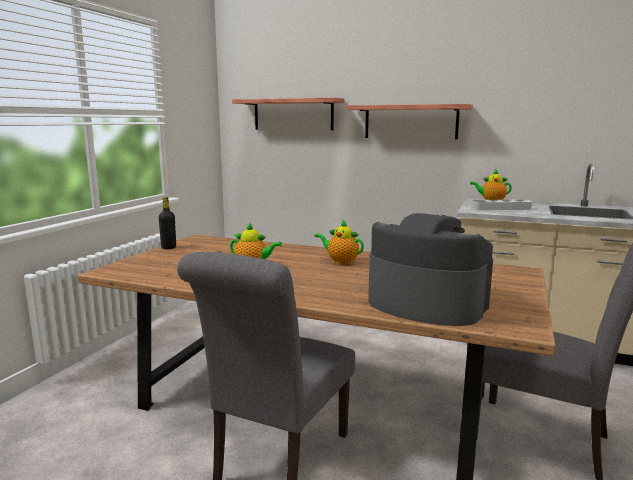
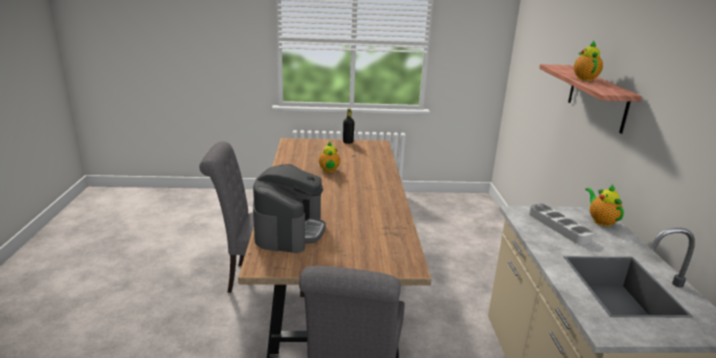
camera: 65 degrees right, 10 degrees up
(293, 114) = (540, 60): shelf -> none
(340, 261) = (365, 193): teapot -> teapot (584, 78)

